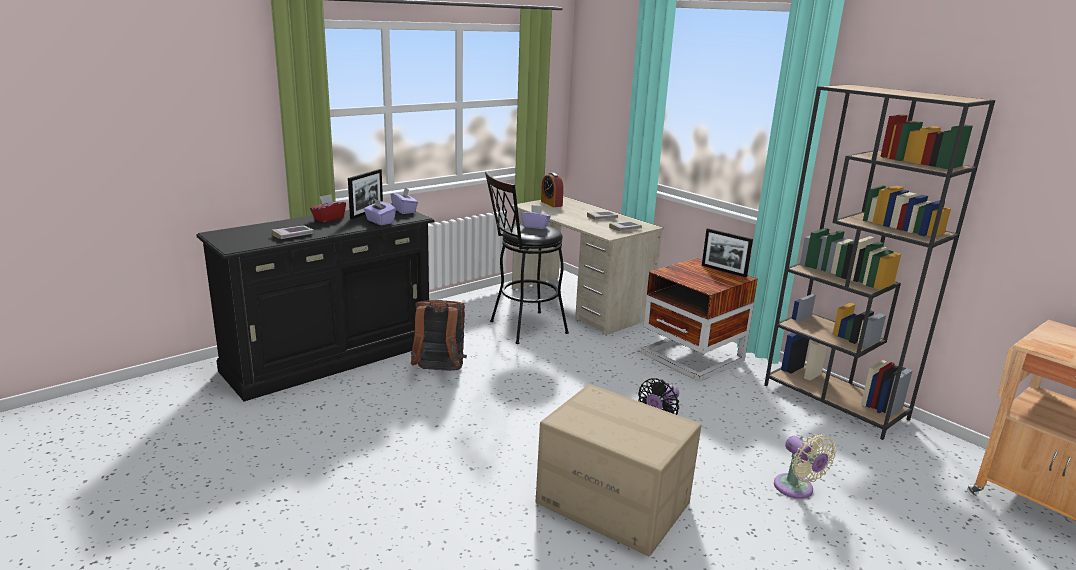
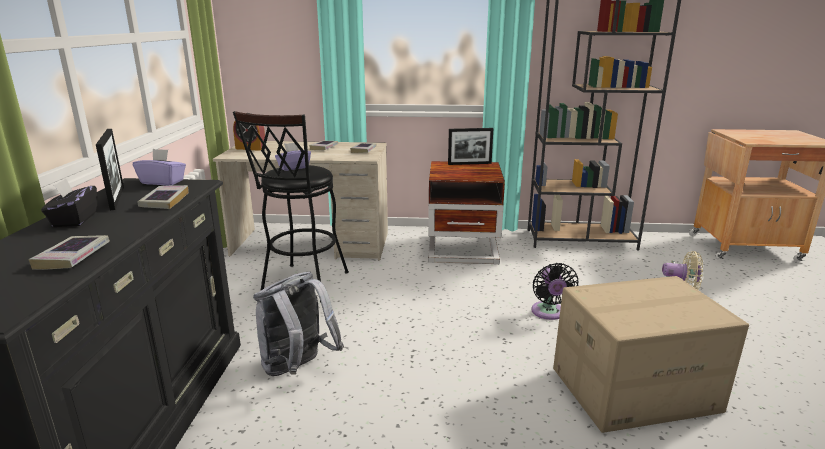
camera: 45 degrees left, 0 degrees up
(328, 219) = (74, 220): red tissue box -> black tissue box
(379, 222) = (164, 201): purple tissue box -> book
(439, 371) = (297, 369): brown backpack -> grey backpack

